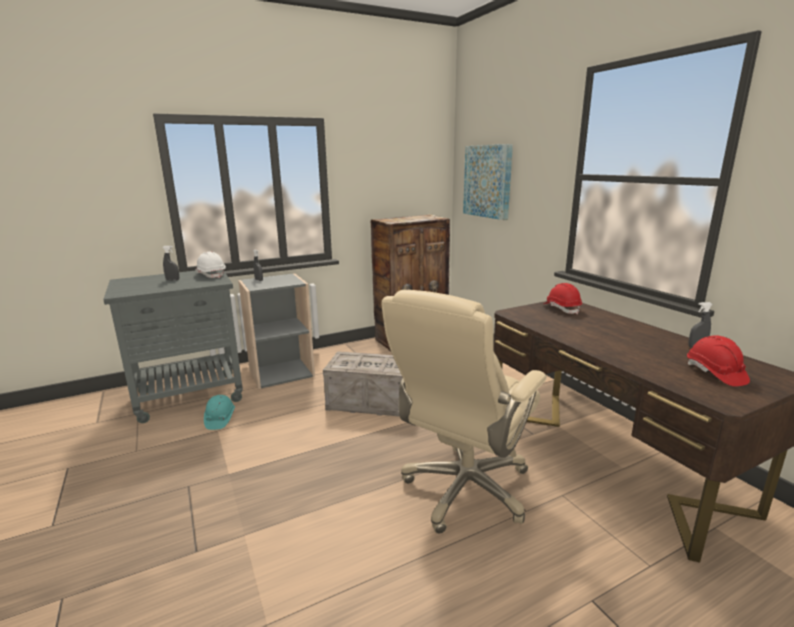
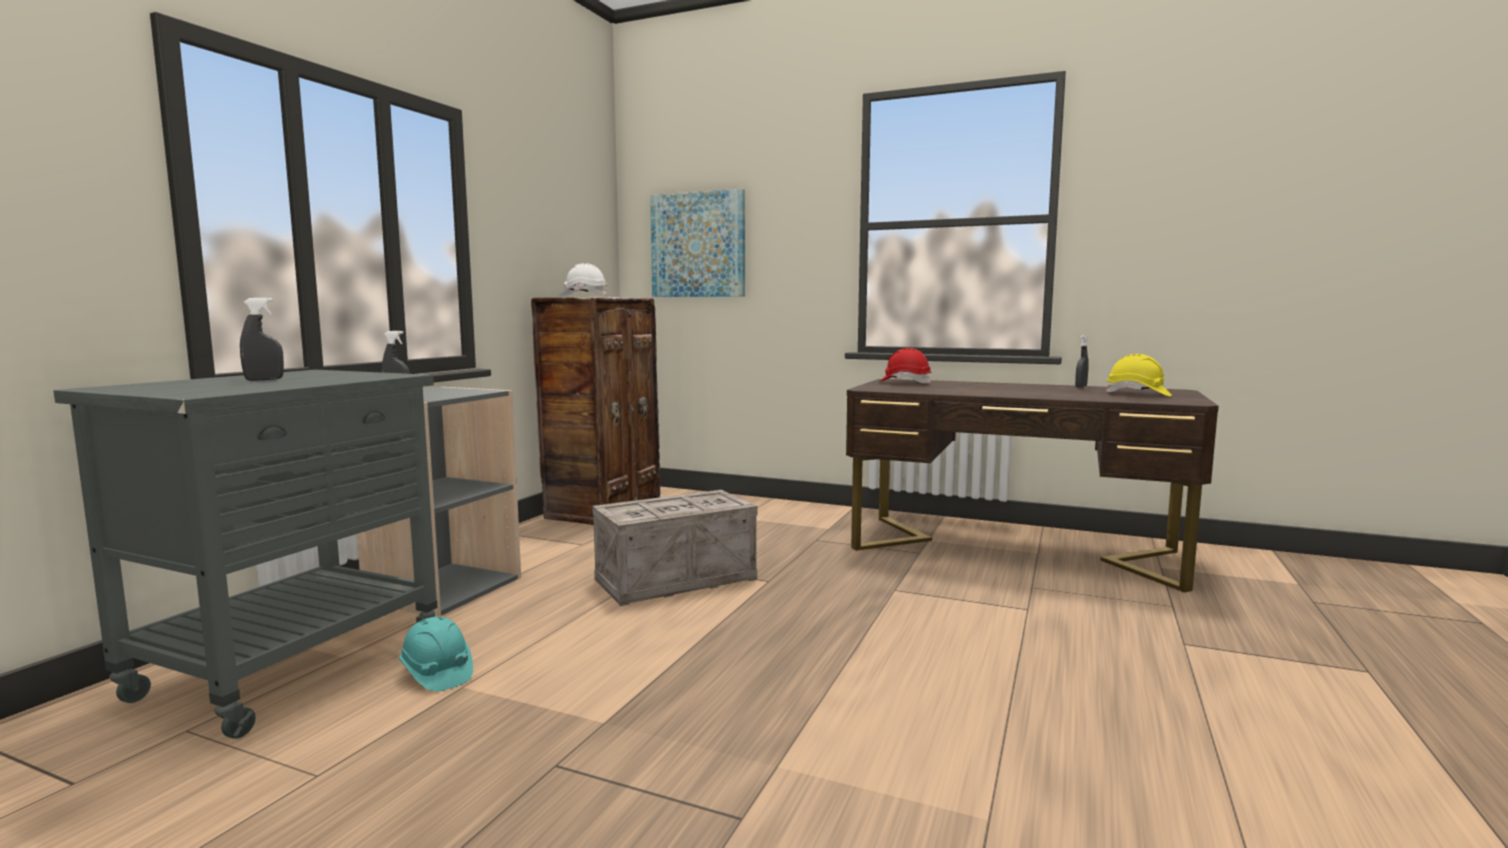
camera: 40 degrees left, 10 degrees down
(211, 275) = (336, 373): white hard hat -> white hard hat (583, 296)
(463, 492) = (947, 617): beige office chair -> none
(715, 373) = (1138, 394): red hard hat -> yellow hard hat

